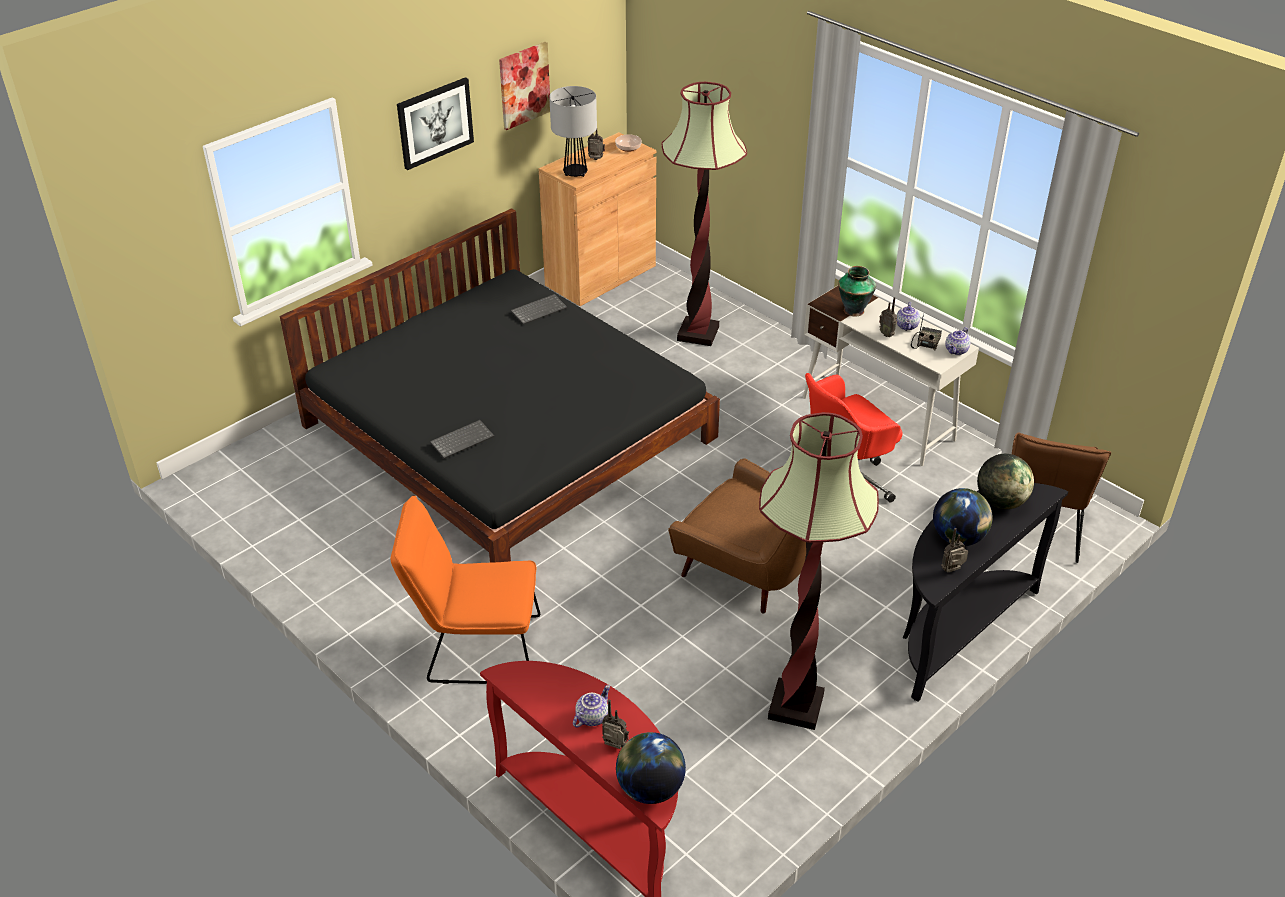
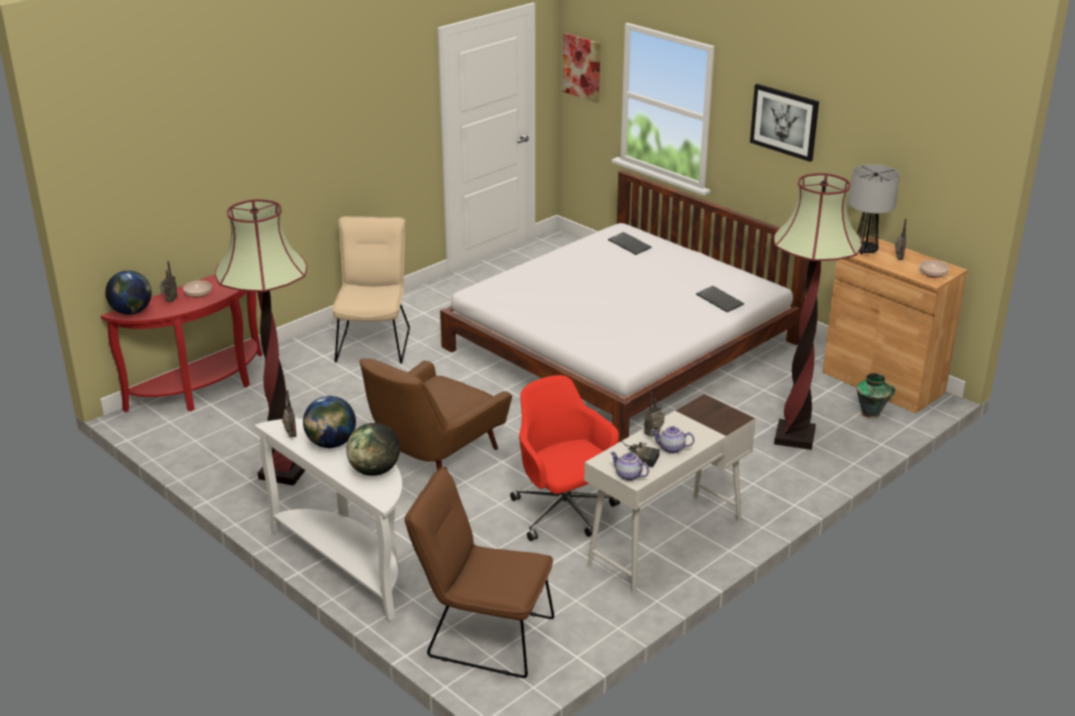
camera: 90 degrees right, 10 degrees down
(462, 440) = (532, 276): keyboard -> keyboard (630, 244)
(475, 648) = (374, 342): orange chair -> beige chair
(508, 431) = (621, 344): black bed -> white bed
(524, 85) = (873, 147): picture -> picture (582, 67)
(591, 717) = (198, 294): teapot -> bowl
(853, 310) = (697, 419): vase -> vase (871, 413)
(956, 630) = (349, 563): black console table -> white console table

